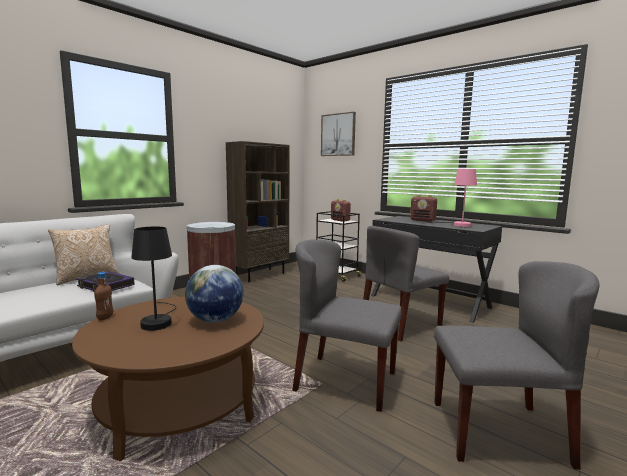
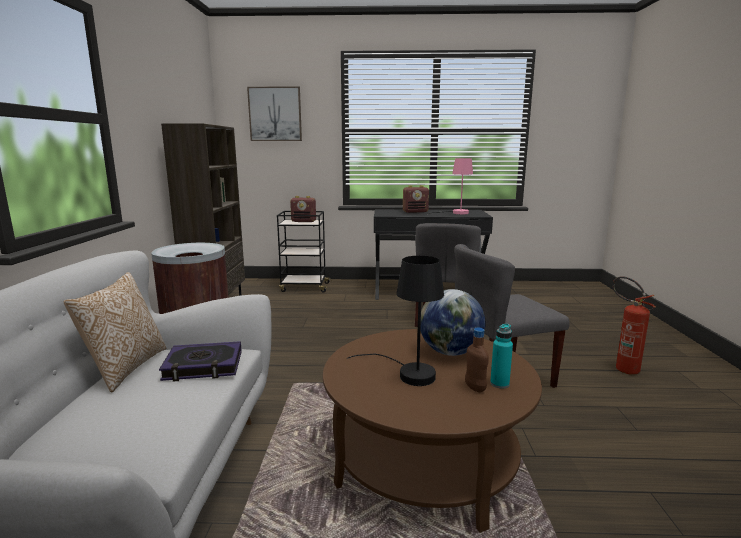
camera: 40 degrees left, 5 degrees up
(105, 317) = (345, 394): brown bottle -> brown bottle (475, 388)
(181, 347) = (499, 384): none -> turquoise bottle
(499, 431) = (621, 368): grey chair -> fire extinguisher

